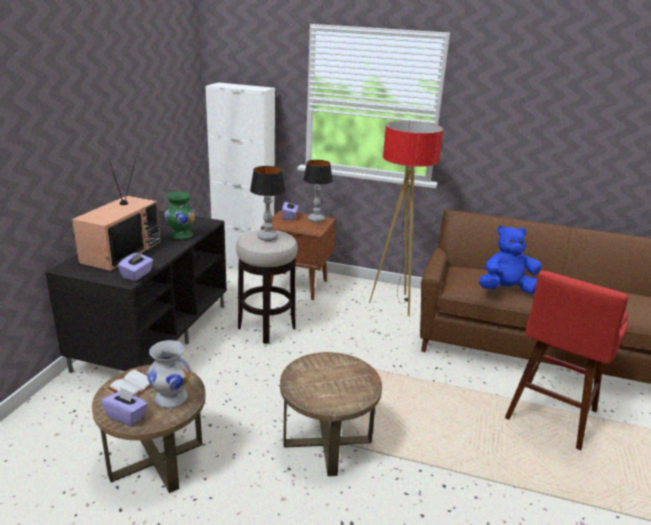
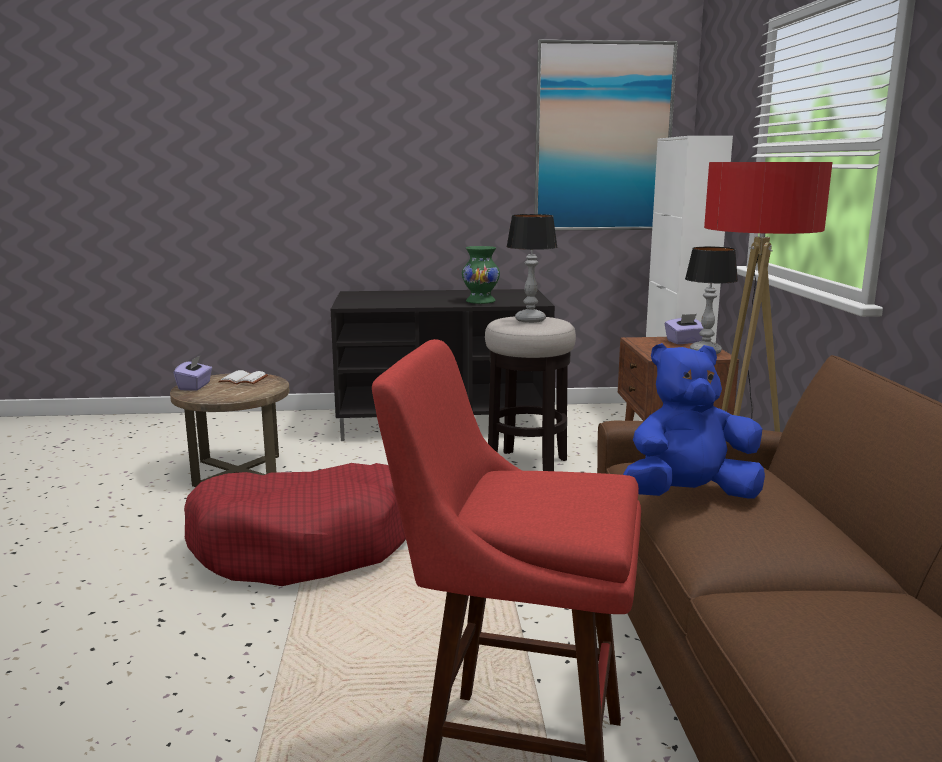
camera: 70 degrees right, 10 degrees down
(121, 252) = (409, 296): television -> none
(137, 275) = (363, 305): purple tissue box -> none
(169, 87) = (603, 138): none -> picture
(171, 398) = (229, 393): white vase -> none
(327, 442) = (306, 545): brown side table -> red dog bed
(506, 289) = (688, 496): blue plush toy -> blue plush toy turned 75 degrees counterclockwise

